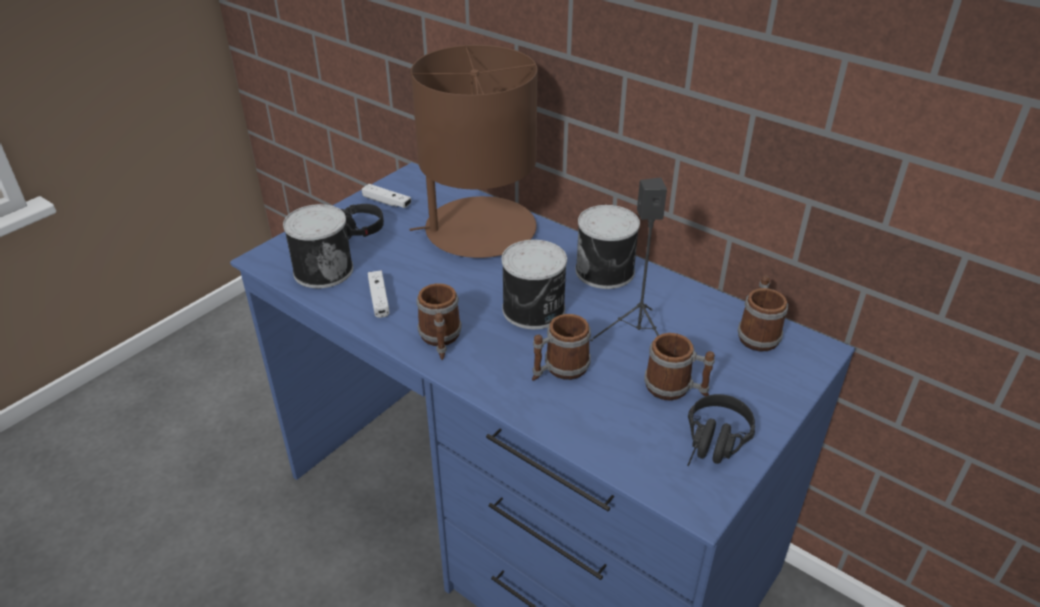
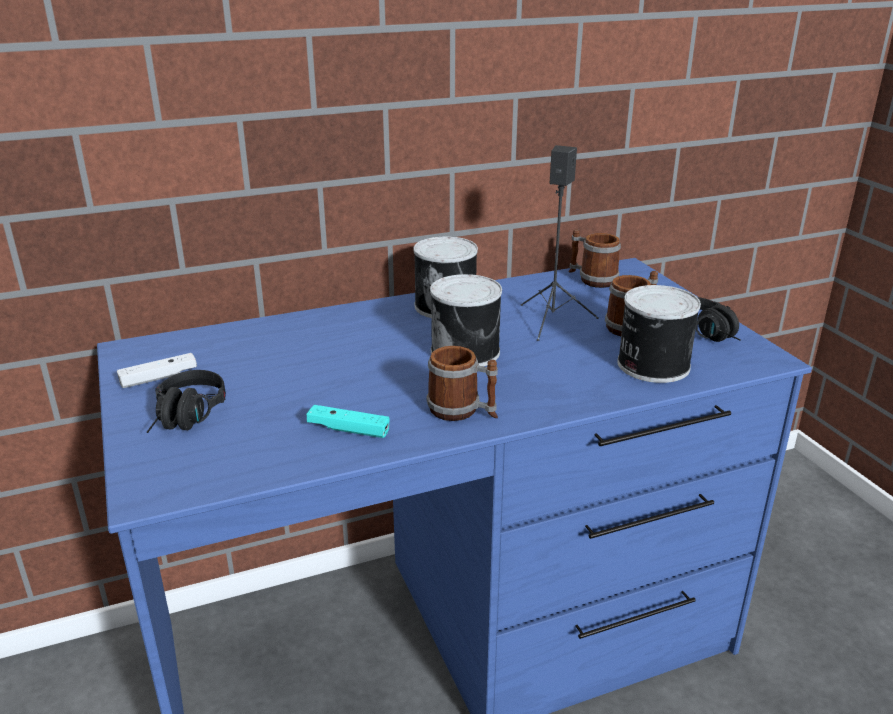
camera: 60 degrees left, 10 degrees down
(323, 269) = (238, 453): can -> can (651, 365)
(379, 299) = (348, 429): white game controller -> turquoise game controller
(479, 230) = (297, 342): brown table lamp -> none
(559, 369) = (565, 365): mug -> none

